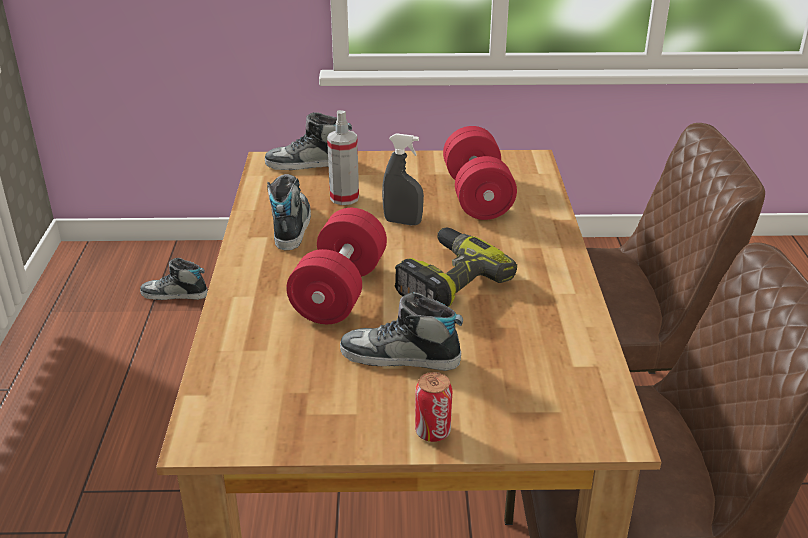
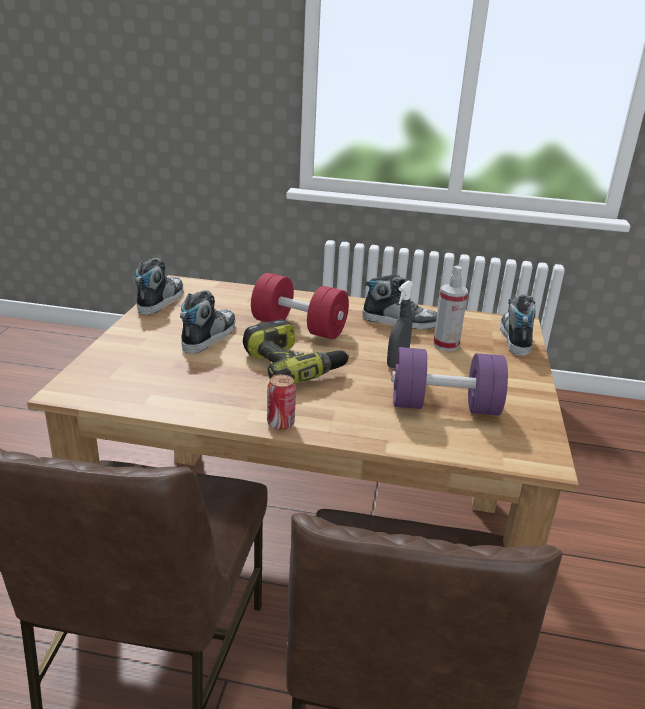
camera: 100 degrees right, 5 degrees down
(174, 294) = (581, 452): shoe -> shoe (161, 300)
(432, 432) = (129, 335): can -> can (280, 423)
(477, 196) = (444, 406): red dumbbell -> purple dumbbell

